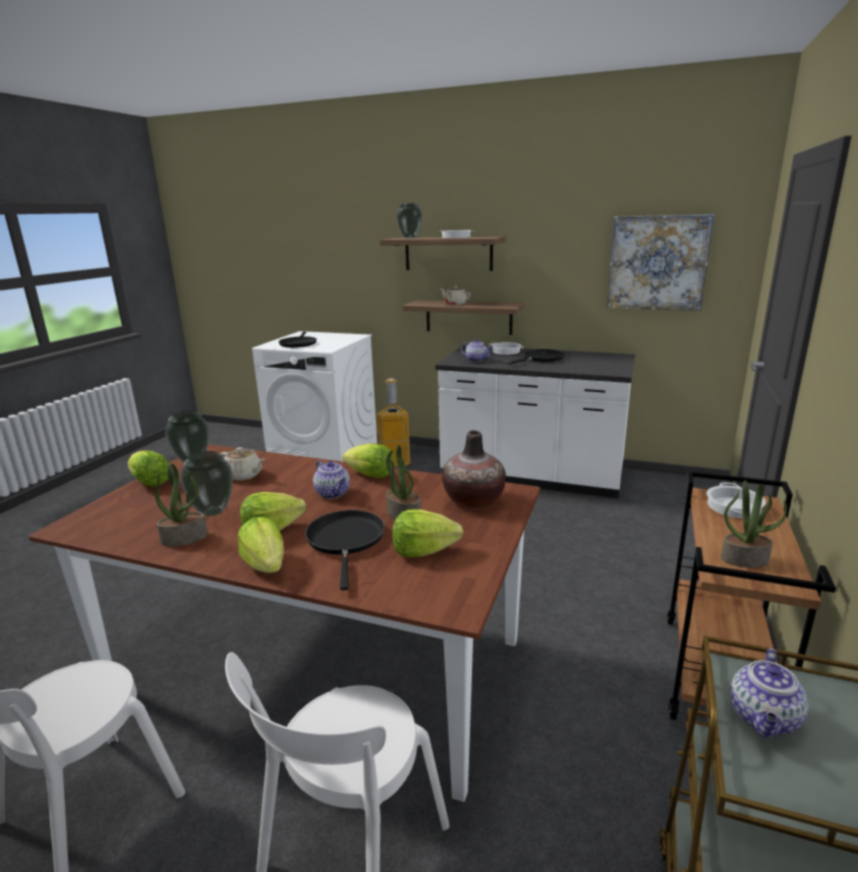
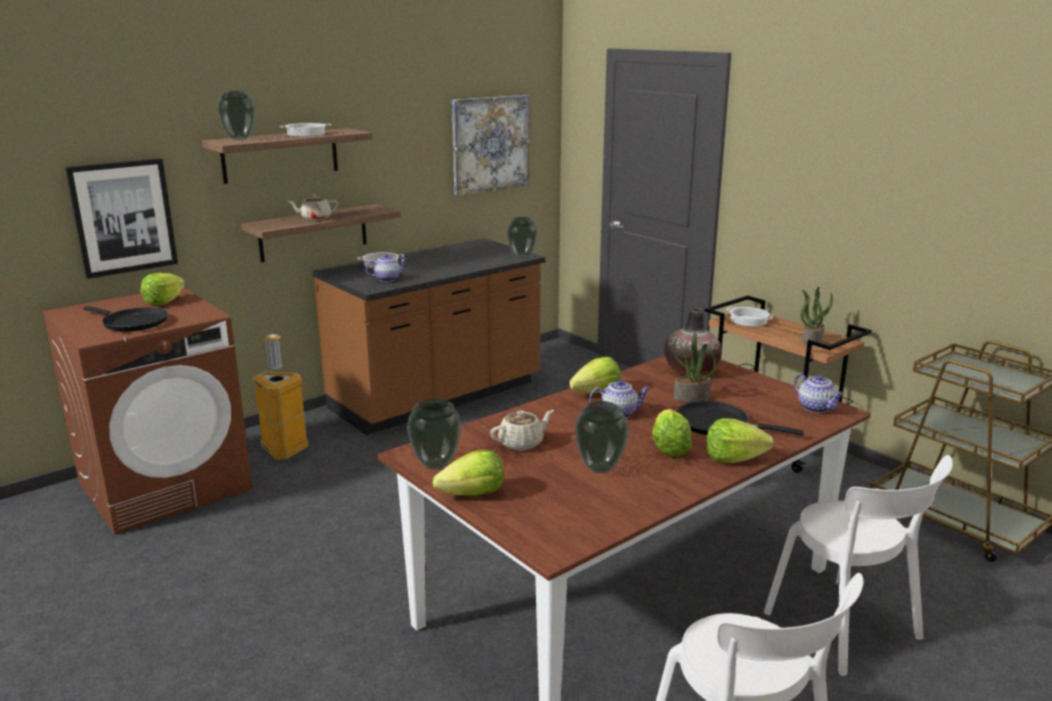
camera: 60 degrees left, 0 degrees up
(185, 538) = (648, 486): potted plant -> none
(325, 453) = (166, 485): white washing machine -> brown washing machine
(346, 283) = (123, 217): none -> picture
(423, 551) = (758, 403): lettuce -> lettuce (164, 302)
(532, 476) = (437, 397): white counter -> brown counter
(541, 359) = (435, 261): black frying pan -> none
(611, 372) = (521, 256): none -> vase
(764, 719) = (970, 376): teapot -> teapot (816, 408)

